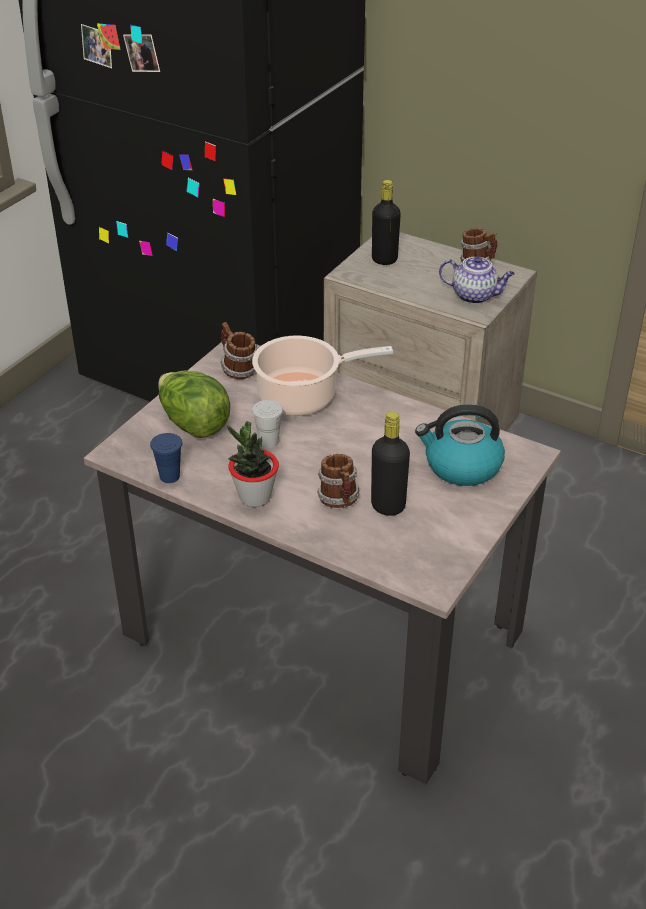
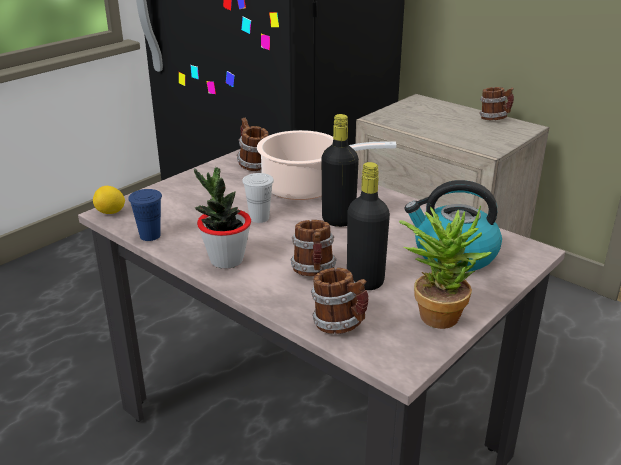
camera: 10 degrees right, 10 degrees down
(117, 452) = (111, 213): none -> lemon
(193, 424) = (193, 198): lettuce -> none
(377, 554) = (340, 325): none -> mug
(384, 260) = (412, 112): black bottle -> black bottle (338, 220)
(456, 531) = (436, 312): none -> potted plant
(475, 295) = (489, 138): teapot -> none

